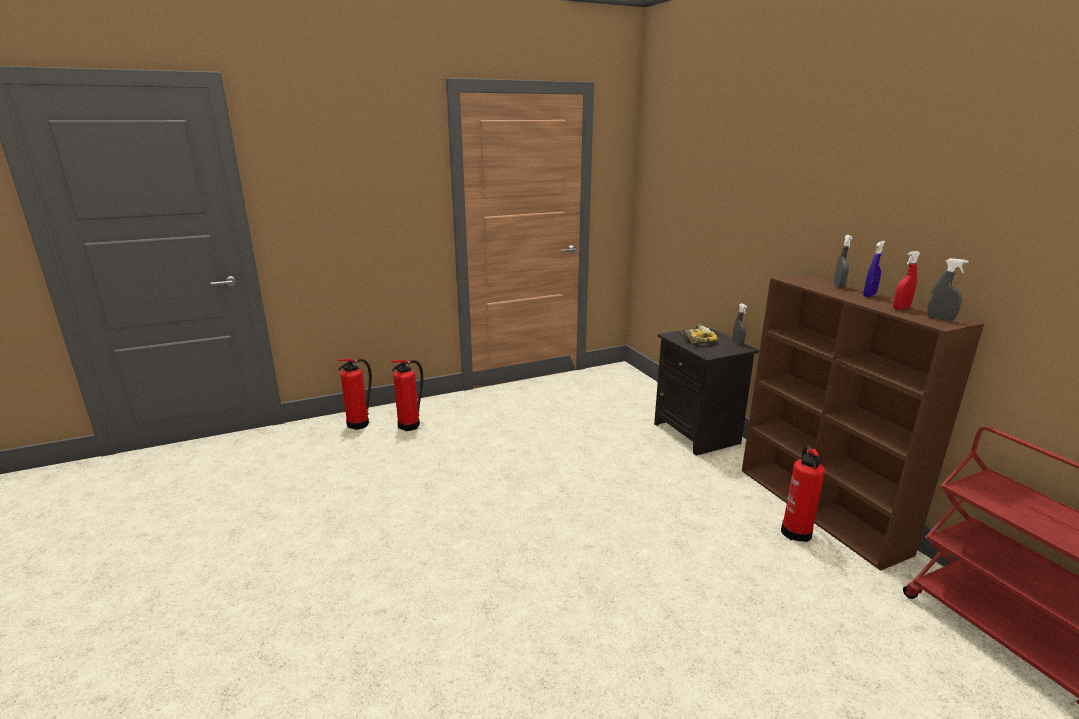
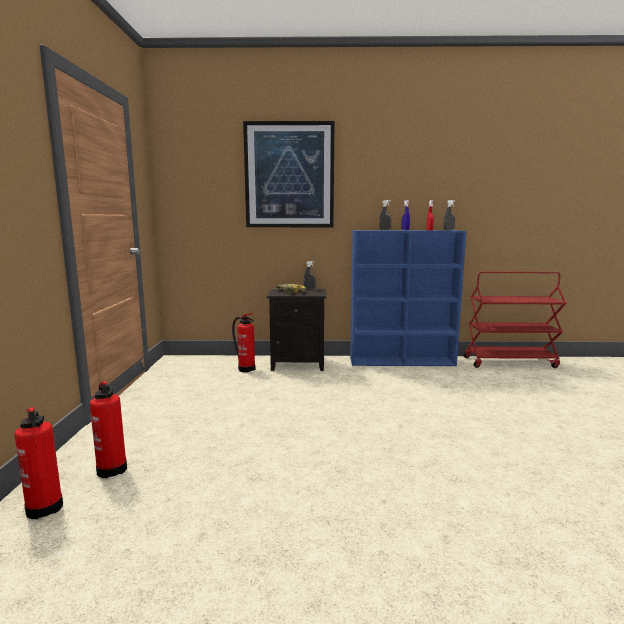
camera: 65 degrees left, 10 degrees down
(749, 174) = (289, 175): none -> picture
(796, 531) = (417, 371): fire extinguisher -> fire extinguisher (245, 369)
(821, 510) = (402, 361): brown bookcase -> blue bookcase

